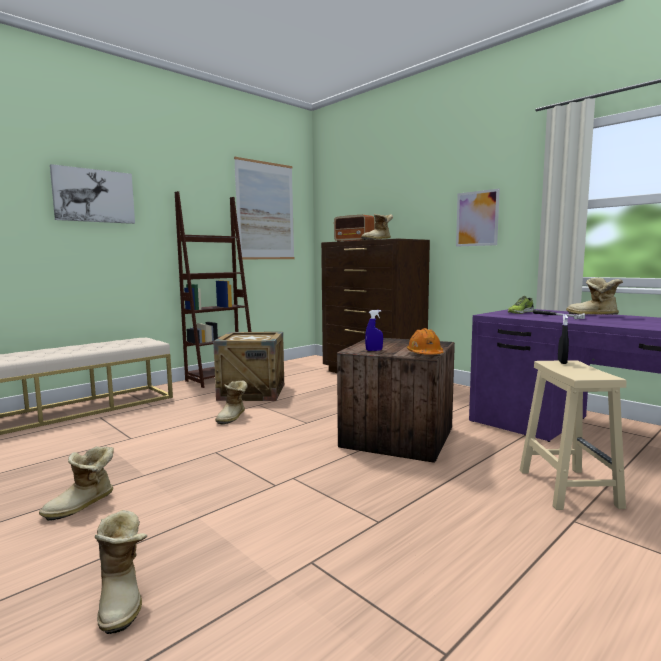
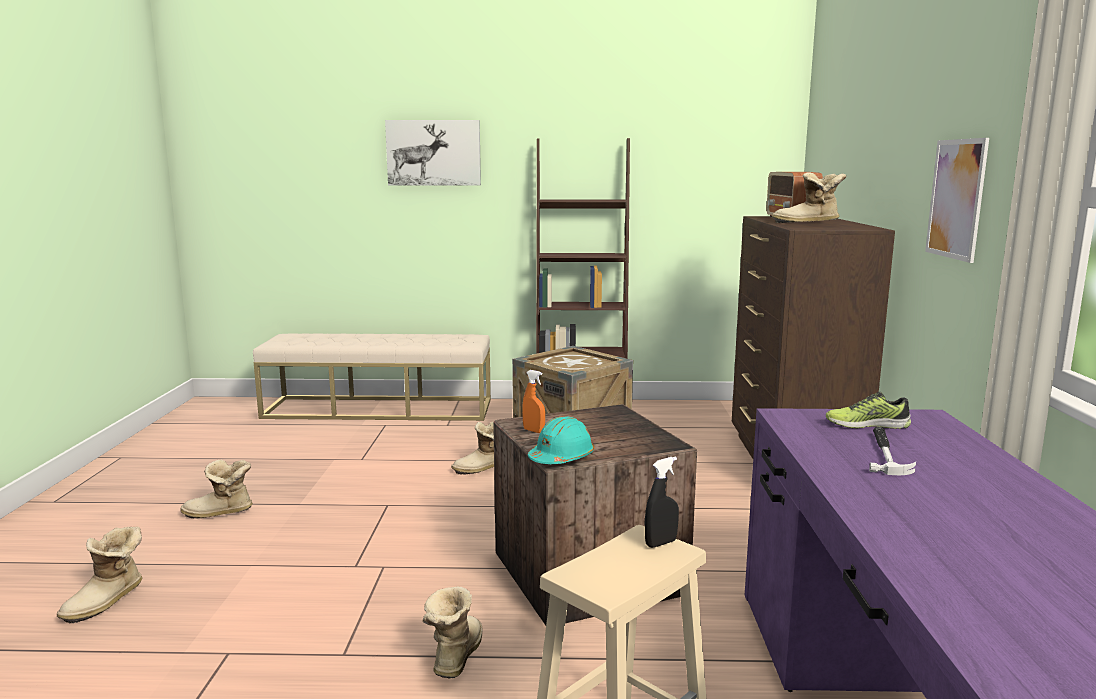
camera: 45 degrees right, 5 degrees up
(265, 211) = (697, 154): picture -> none
(374, 350) = (533, 431): blue spray bottle -> orange spray bottle
(425, 354) = (561, 458): orange hard hat -> turquoise hard hat
(592, 315) = (970, 474): boot -> boot (454, 656)

